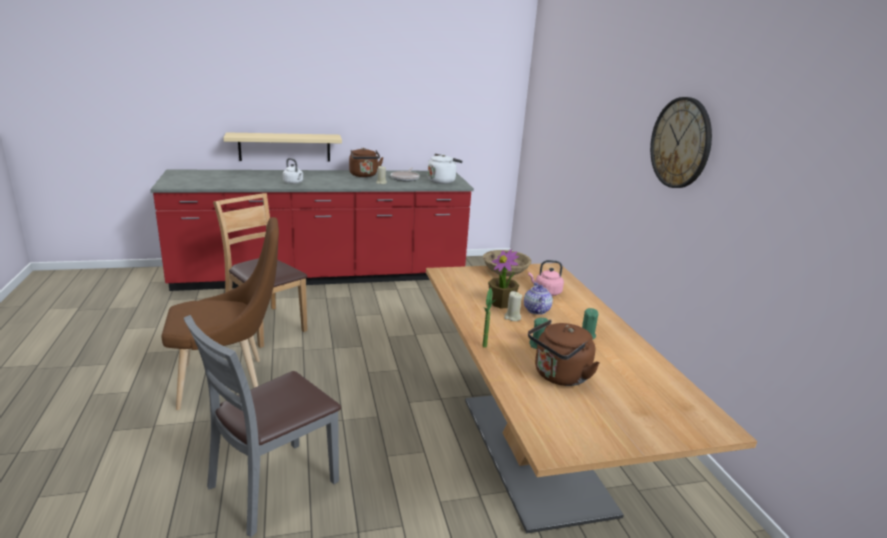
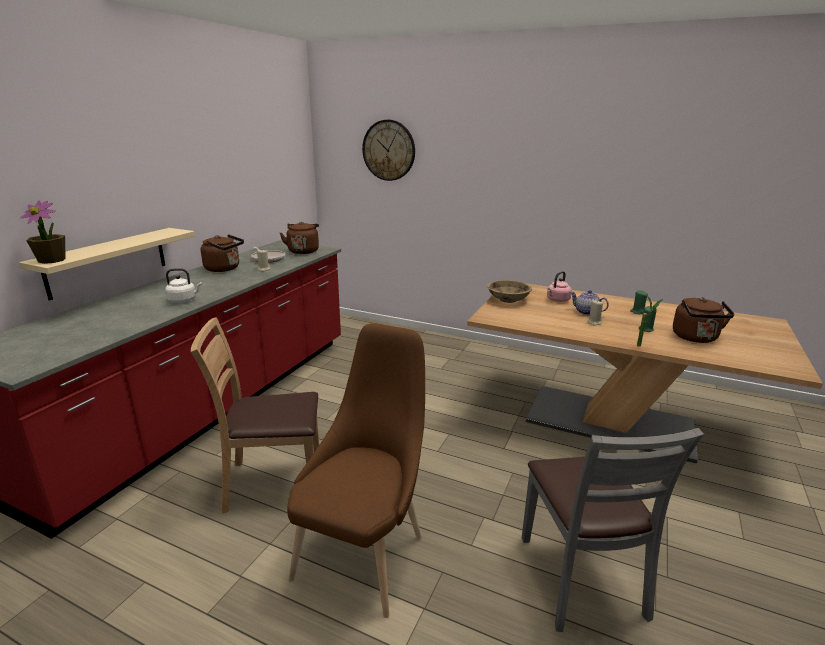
camera: 50 degrees left, 0 degrees up
(442, 181) = (303, 251): white kettle -> brown kettle
(501, 303) = (566, 318): potted plant -> potted plant (52, 260)
(681, 143) = (578, 160): wall clock -> wall clock (389, 150)

